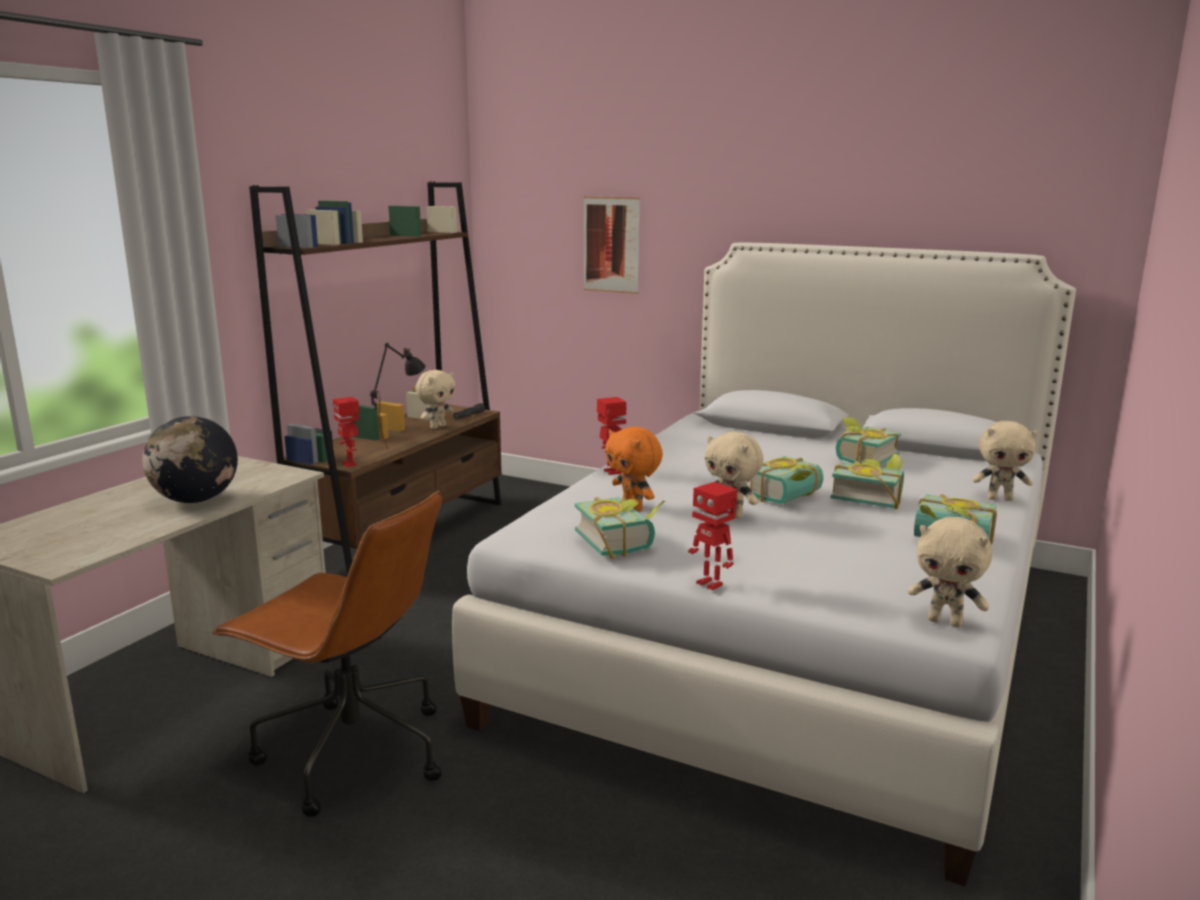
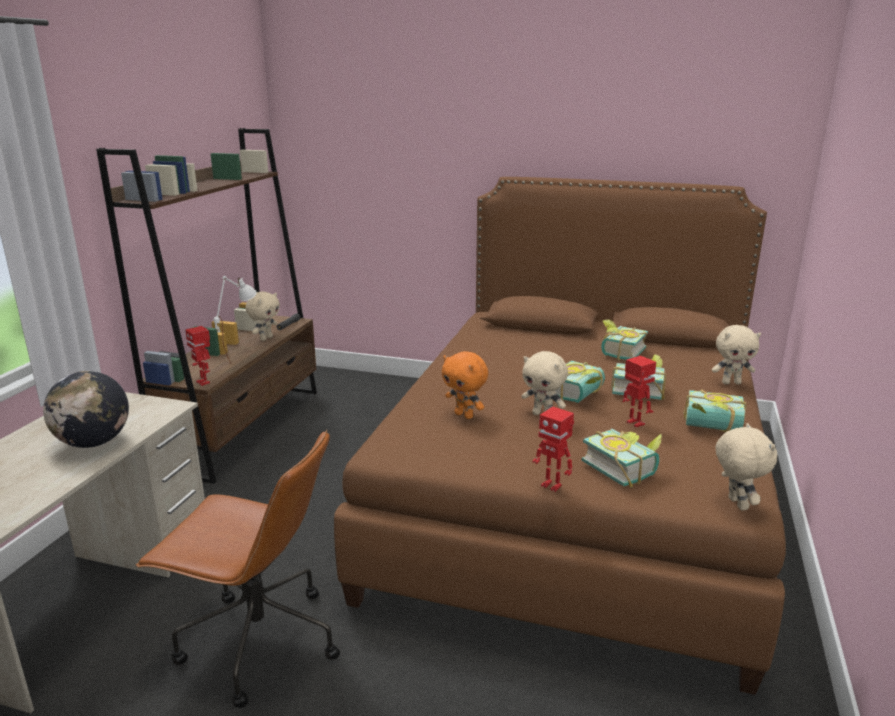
camera: 10 degrees left, 5 degrees up
(400, 442) = (240, 356): black table lamp -> white table lamp
(611, 244) = (396, 177): picture -> none
(611, 472) = (433, 380): toy robot -> toy robot (634, 423)
(621, 542) = (469, 451): book -> book (623, 468)
(789, 636) = (573, 493): white bed -> brown bed
(945, 622) = (736, 504): beige plush toy -> beige plush toy turned 120 degrees counterclockwise

